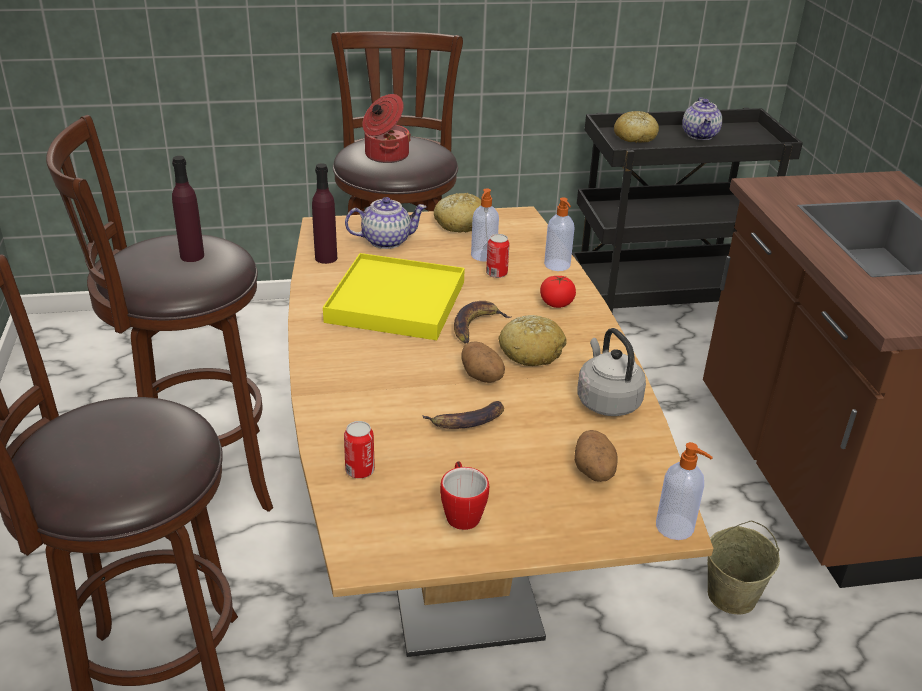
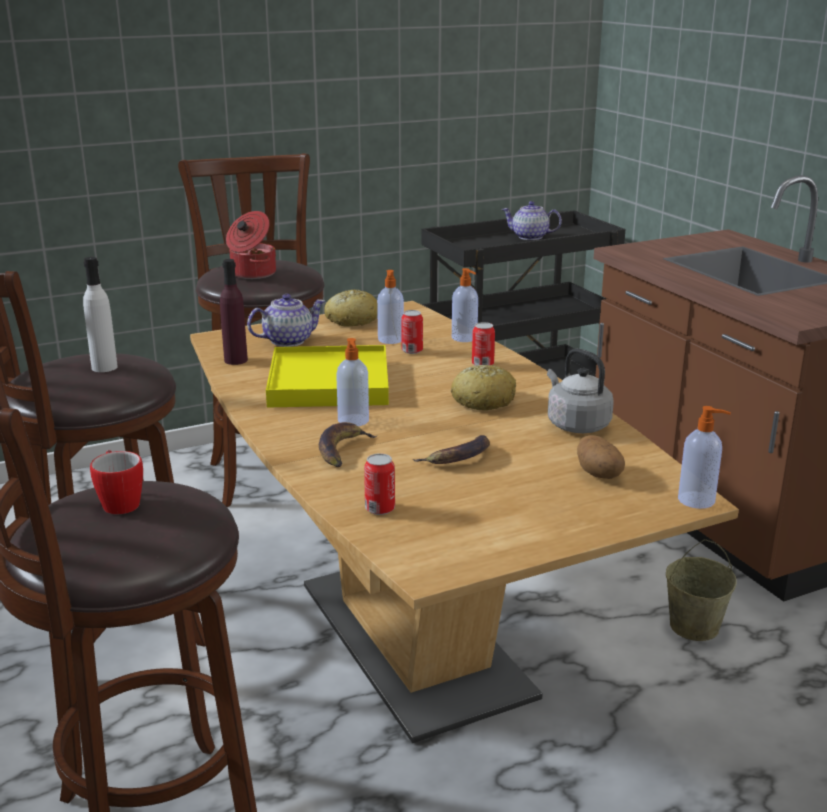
camera: 15 degrees left, 10 degrees down
(192, 256) = (104, 367): purple bottle -> white bottle
(393, 355) = (353, 421): none -> soap dispenser
(461, 512) = (499, 522): mug -> mug (119, 502)
(476, 326) = (419, 390): banana -> banana (342, 450)
(482, 377) = (450, 424): potato -> none
(556, 303) = (482, 364): tomato -> can
(634, 137) = (472, 244): bread -> none
(700, 135) = (529, 237): teapot -> teapot turned 120 degrees clockwise

